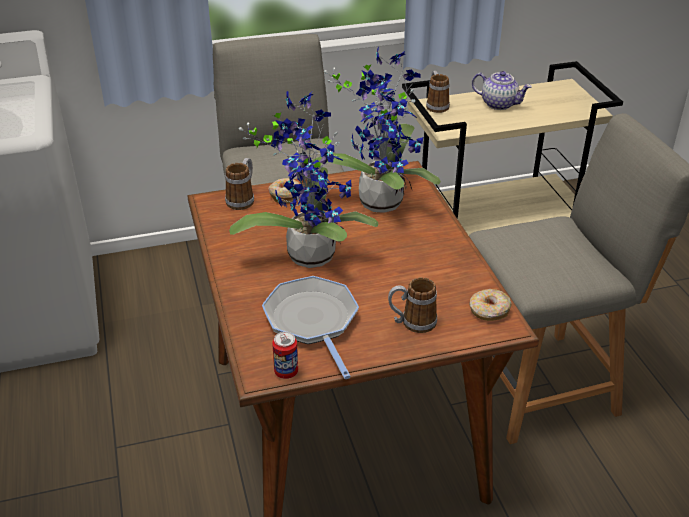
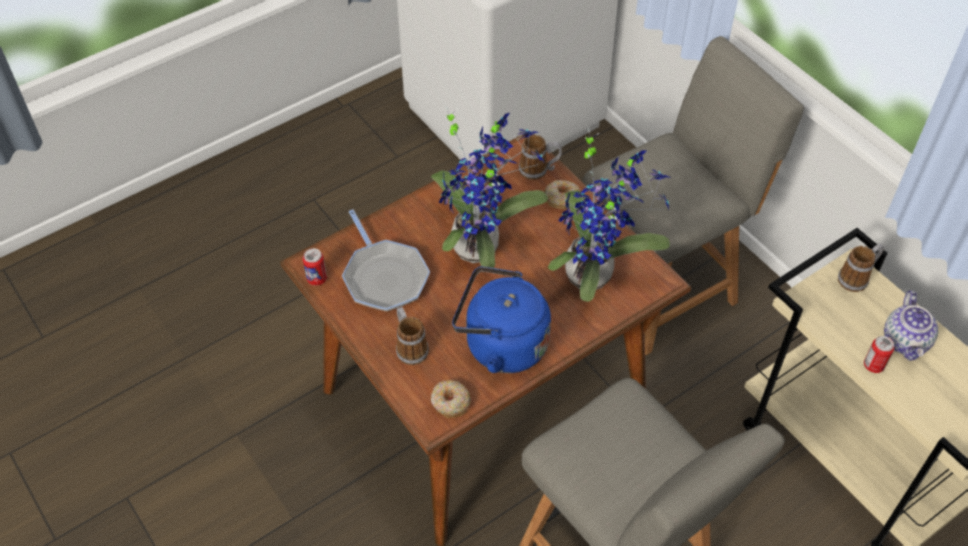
camera: 70 degrees right, 15 degrees up
(313, 322) = (384, 277): frying pan -> frying pan turned 105 degrees clockwise
(435, 266) = (501, 345): none -> blue kettle
(514, 120) = (873, 365): none -> can

